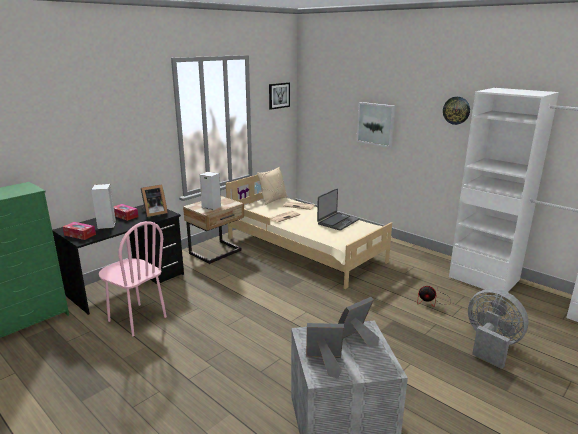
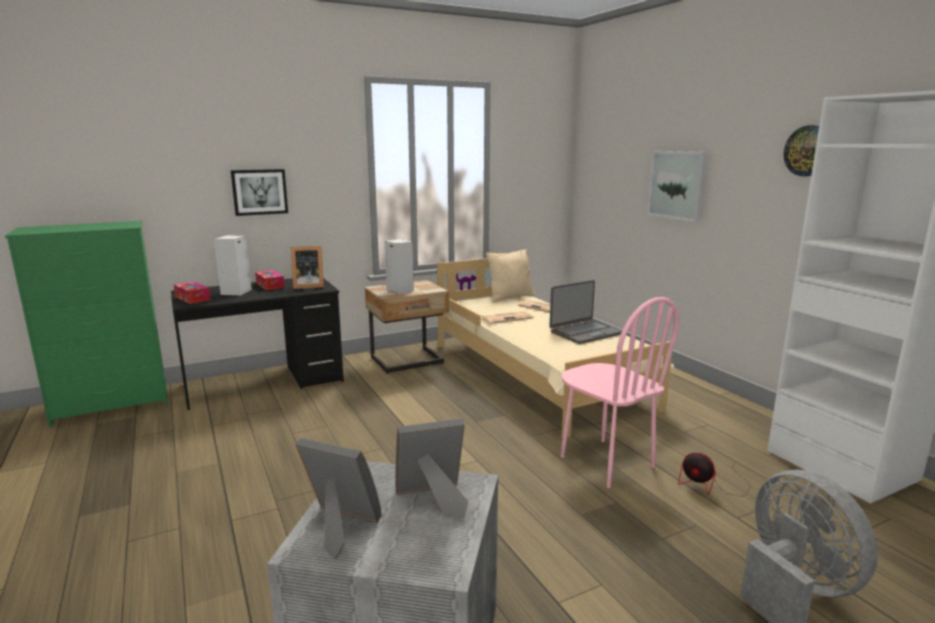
camera: 20 degrees right, 5 degrees down
(137, 319) = (238, 426): pink chair -> pink chair (606, 462)
(278, 95) = (540, 146): picture -> picture (259, 192)

